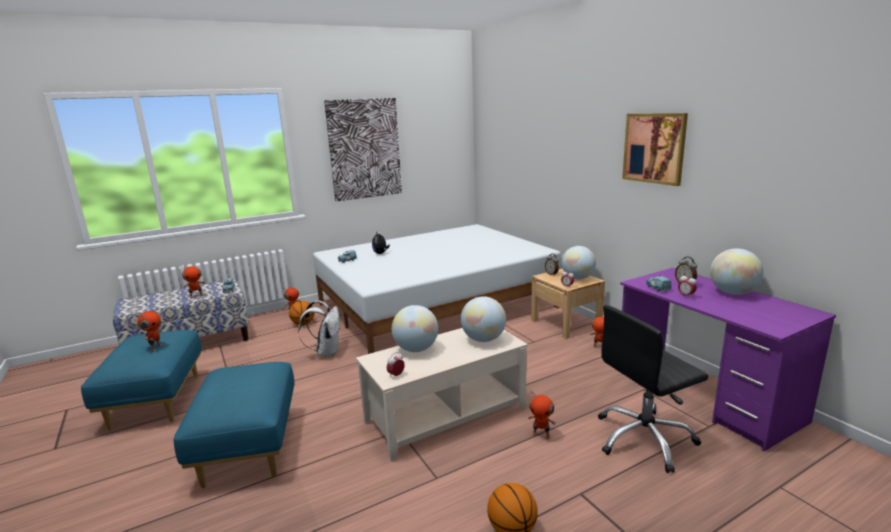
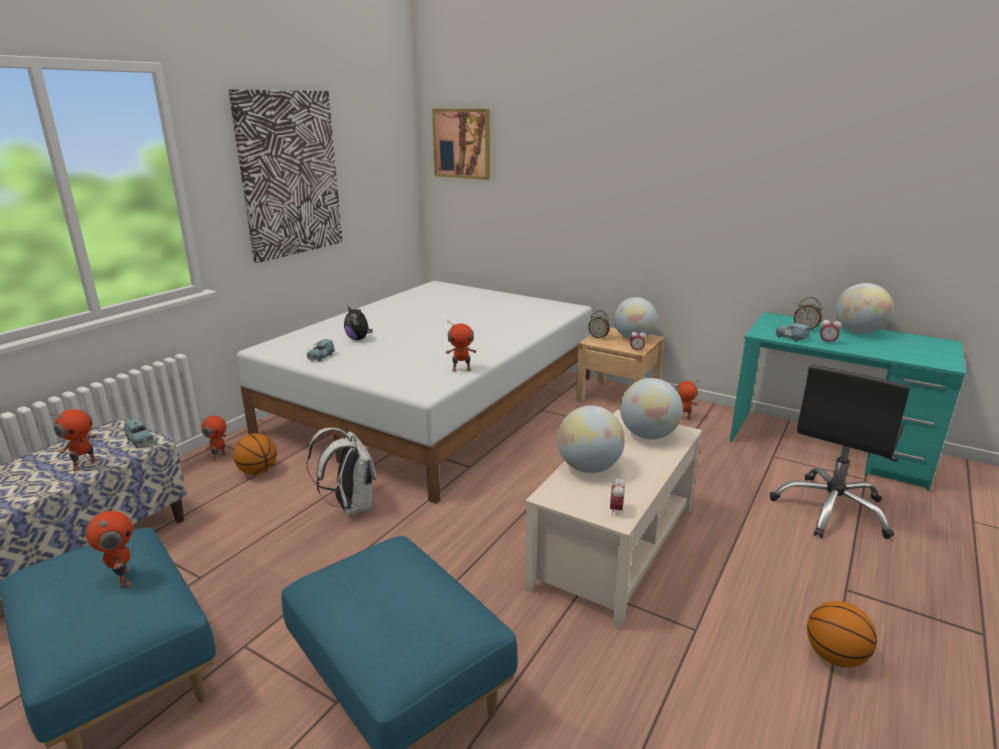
camera: 30 degrees left, 5 degrees up
(541, 435) = (740, 537): toy robot -> toy robot (461, 369)
(654, 148) = (741, 171): picture -> picture (462, 143)
(704, 395) = (828, 447): purple desk -> turquoise desk

